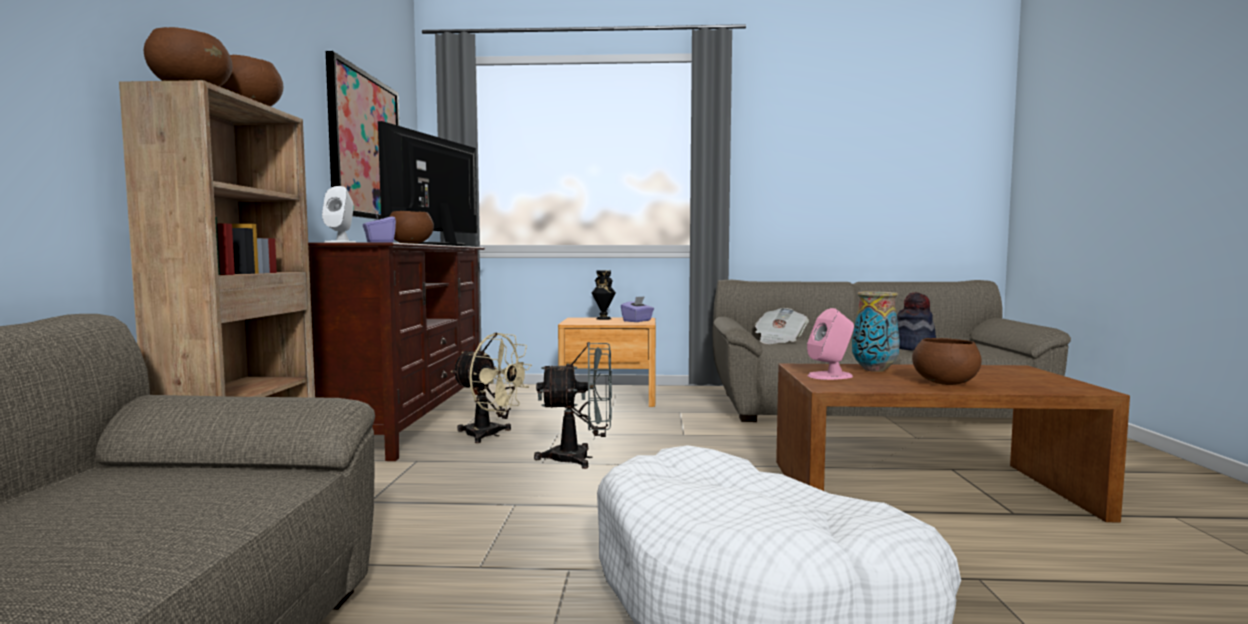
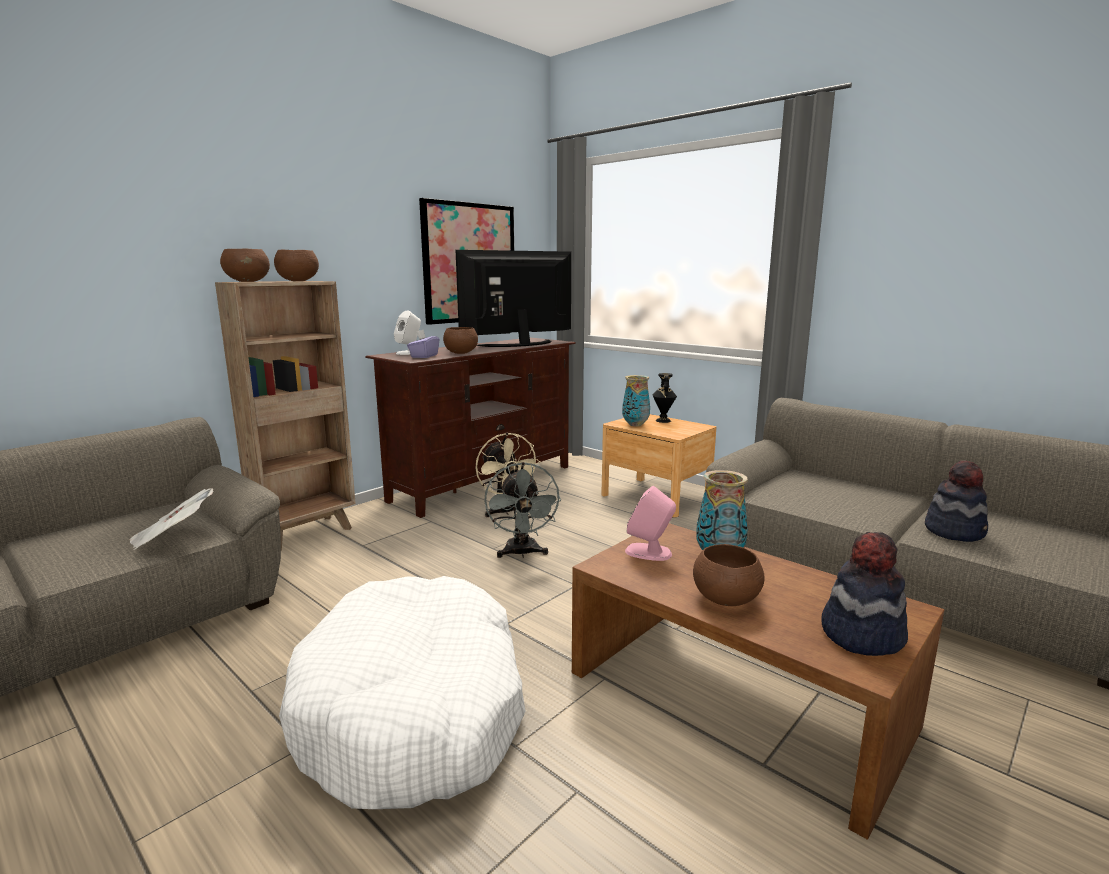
camera: 40 degrees right, 10 degrees up
(580, 458) = (522, 553): grey fan -> grey fan turned 45 degrees clockwise
(589, 322) = (635, 425): none -> vase
(637, 321) = (682, 430): purple tissue box -> none
(779, 341) = (813, 480): newspaper -> newspaper (173, 538)
(1040, 379) = (861, 634): none -> hat

